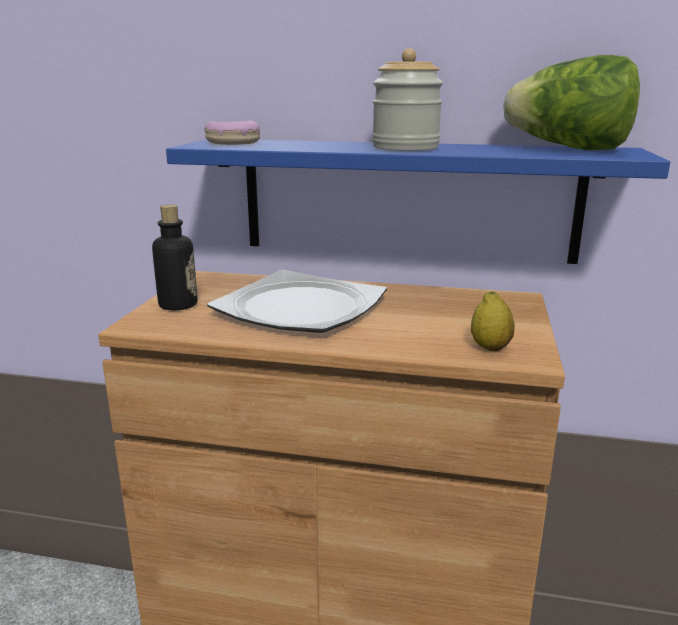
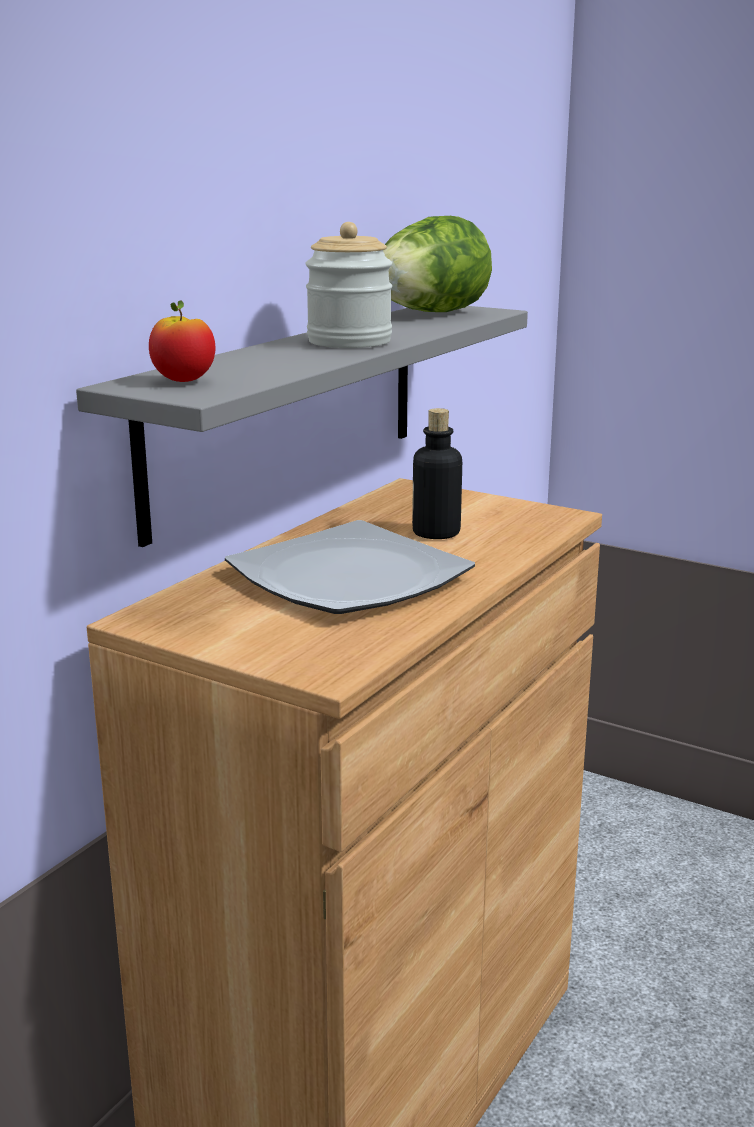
camera: 70 degrees left, 0 degrees up
(178, 305) = (266, 642): bottle -> bottle (436, 533)
(233, 142) = (184, 381): donut -> apple
(407, 200) = (289, 411): blue shelf -> grey shelf
(490, 347) = (533, 522): lemon -> none

